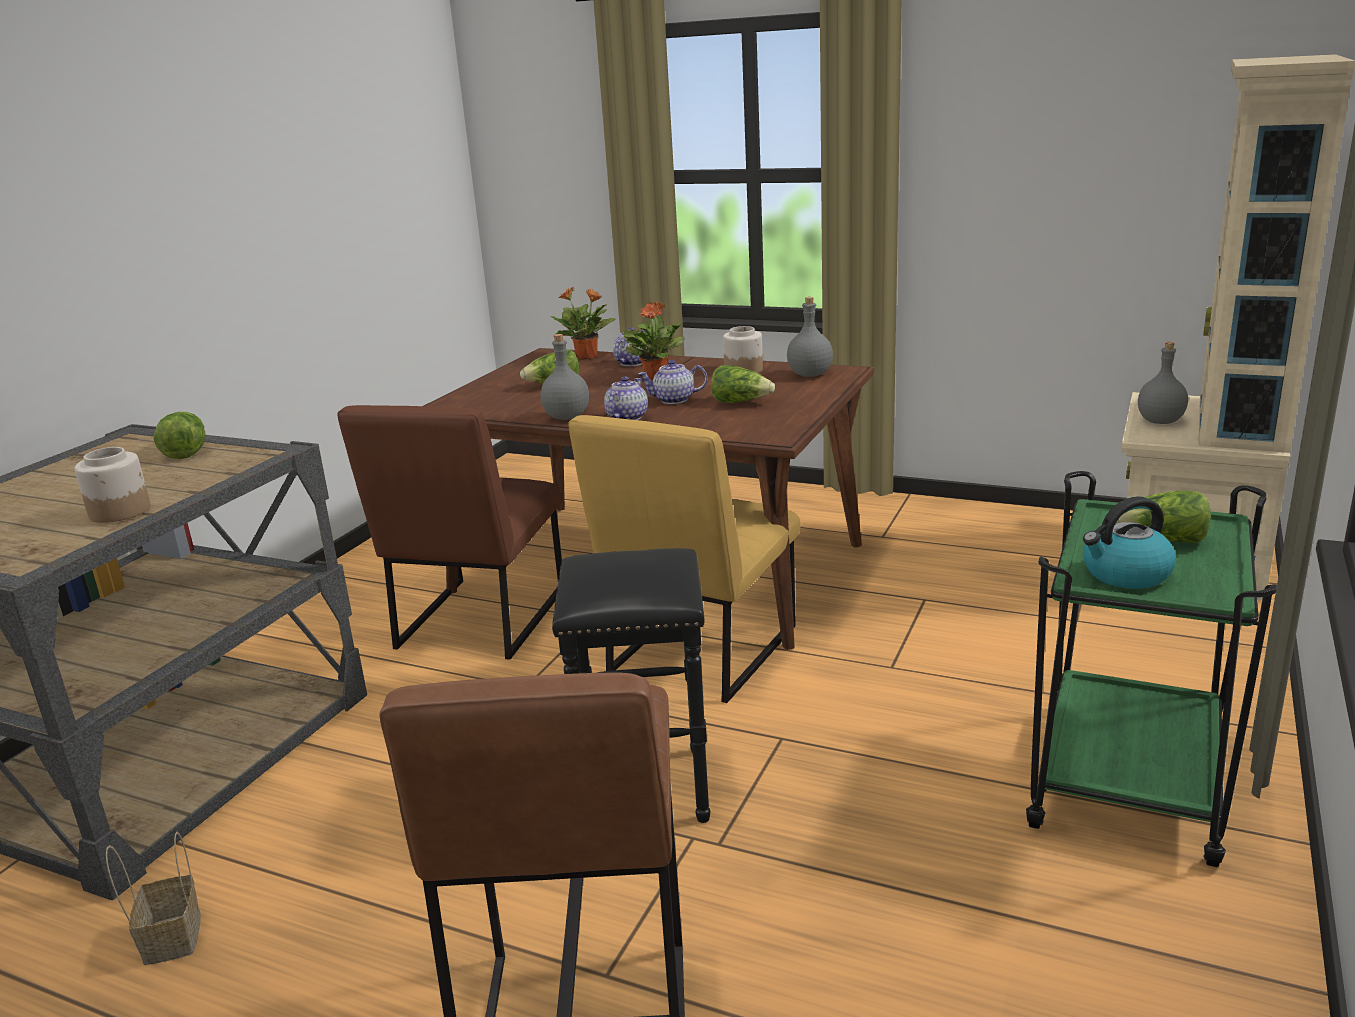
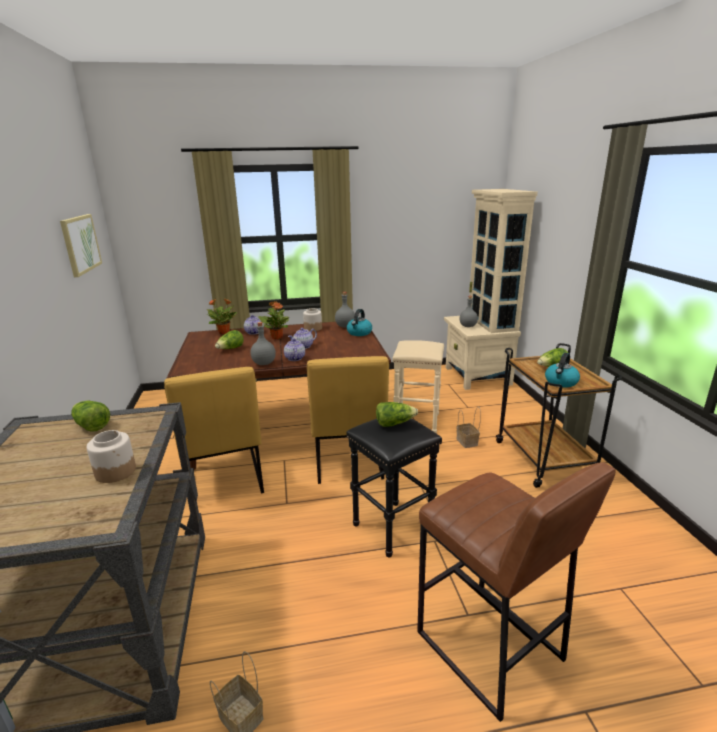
camera: 35 degrees left, 0 degrees up
(377, 173) = (80, 244): none -> picture
(479, 620) = (225, 479): brown chair -> yellow chair
(741, 402) = (335, 342): lettuce -> lettuce (394, 423)
(815, 391) = (359, 333): none -> kettle
(922, 619) = (417, 421): none -> beige stool
(983, 690) = (467, 442): none -> basket
(1127, 783) = (544, 460): green cart -> brown cart

